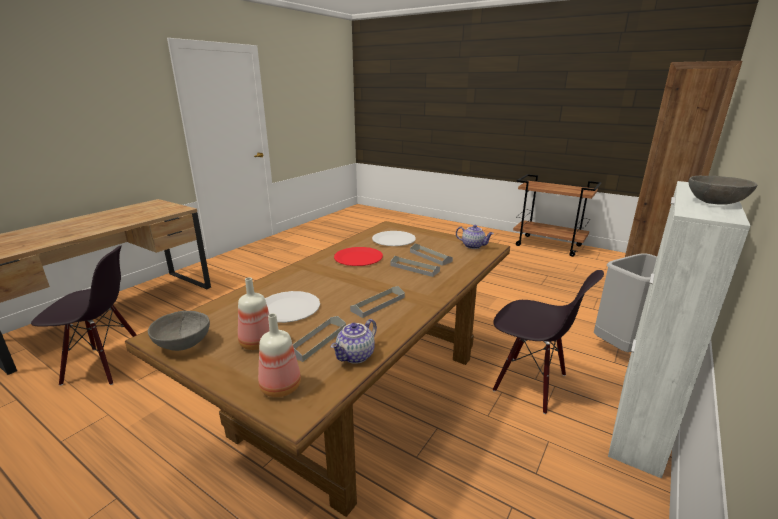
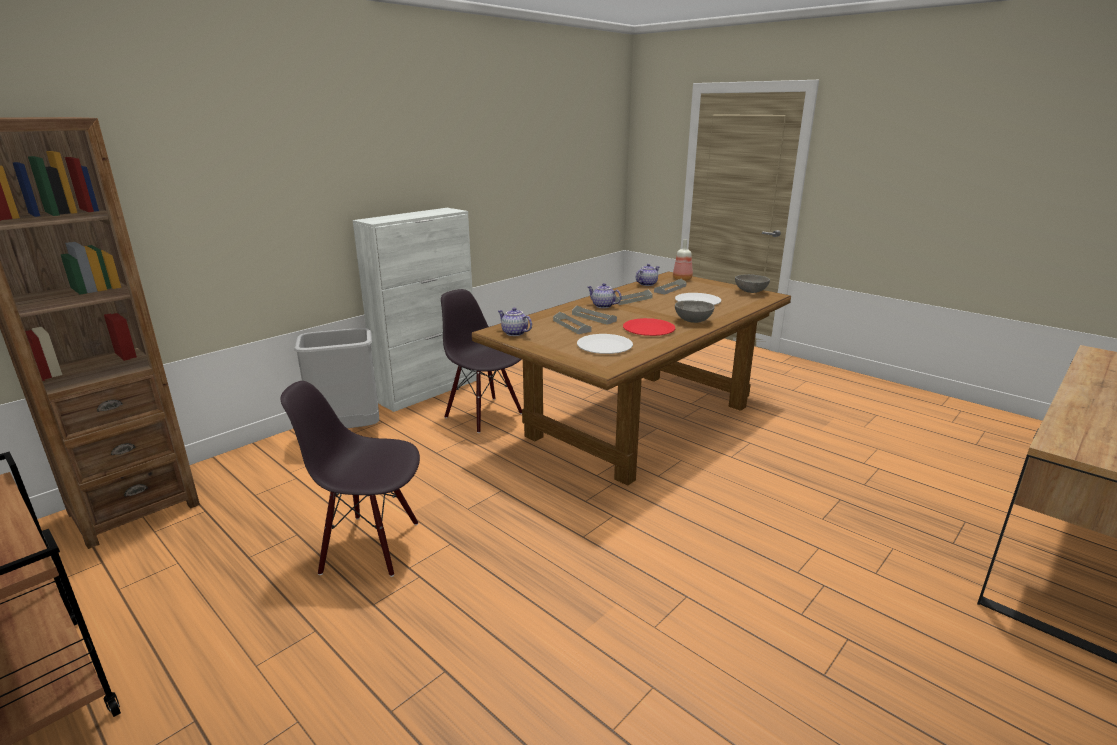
camera: 170 degrees left, 0 degrees up
(104, 364) = (941, 467): black chair -> black chair (371, 546)
(257, 344) = (705, 290): bottle -> none
(412, 288) = (602, 306): none -> teapot
(715, 203) = (419, 213): grey bowl -> grey bowl (692, 321)

